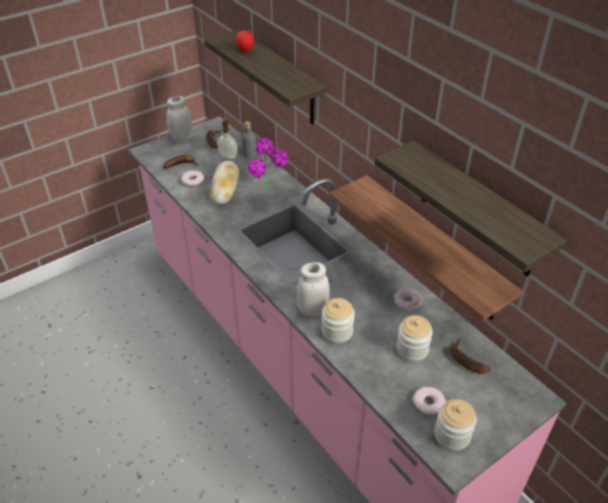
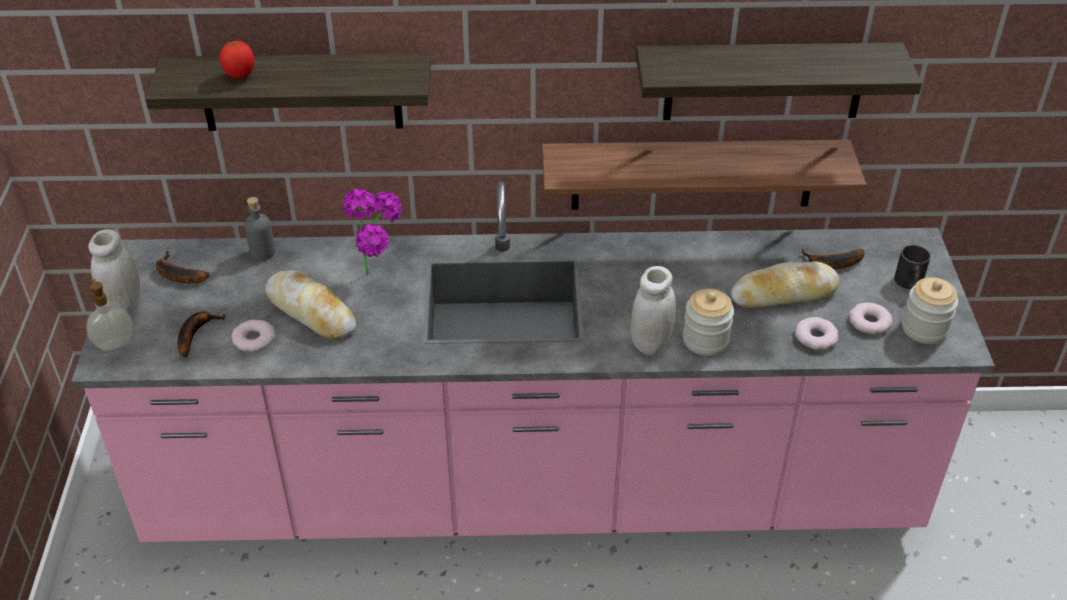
camera: 55 degrees left, 0 degrees up
(228, 156) = (239, 275): soap dispenser -> soap dispenser (115, 343)
(407, 301) = (707, 257): donut -> donut (816, 337)
(412, 349) = (784, 293): jar -> bread
(488, 409) = (909, 284): none -> black mug

